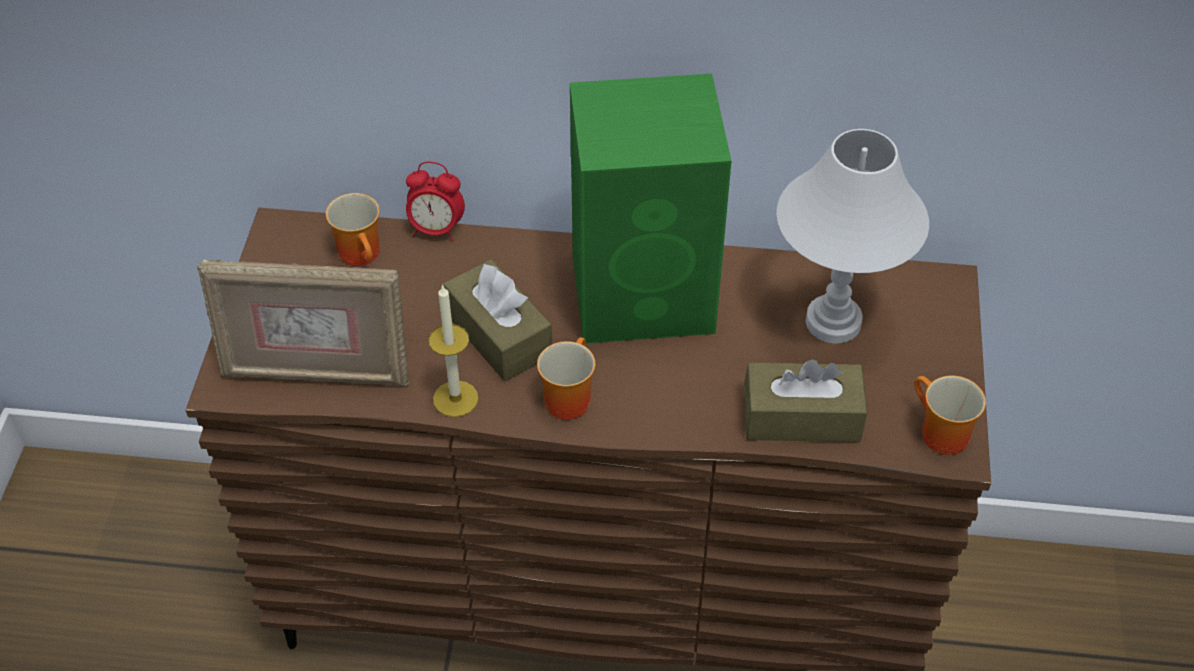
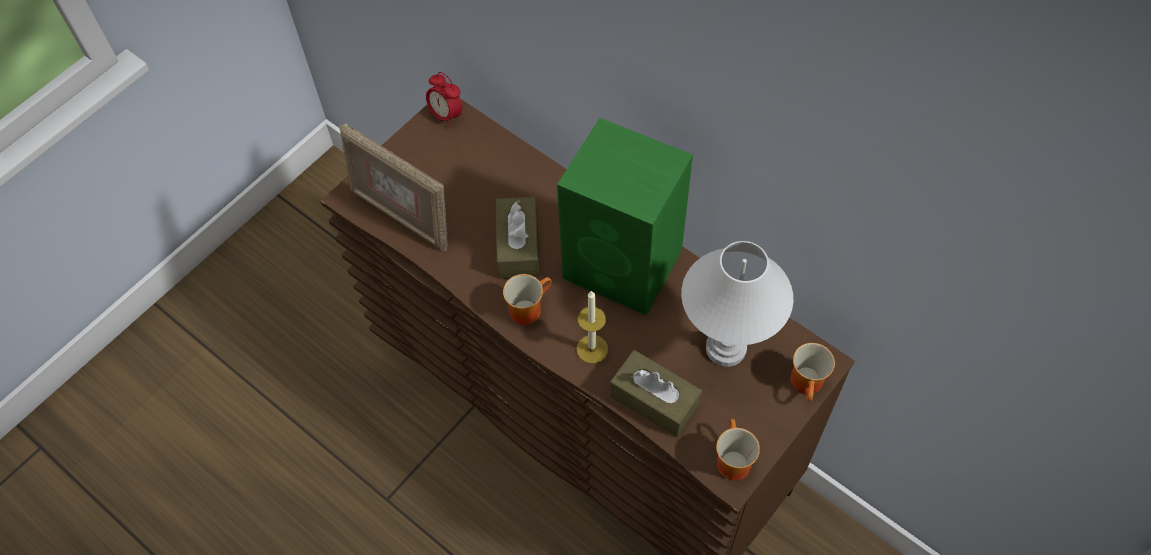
camera: 35 degrees right, 10 degrees up
(364, 253) = (481, 150): mug -> mug (809, 384)
(436, 230) = (533, 156): alarm clock -> alarm clock (446, 115)
(455, 399) = (464, 274): candle -> candle (592, 349)

